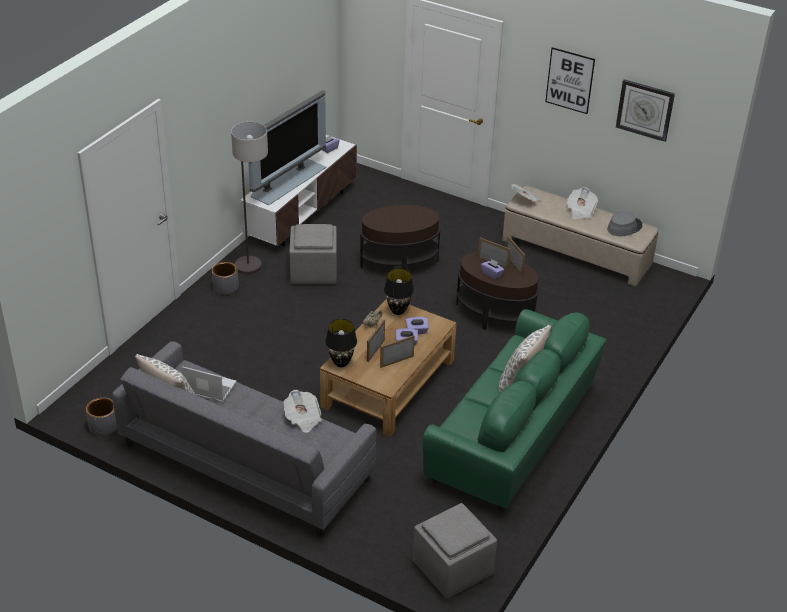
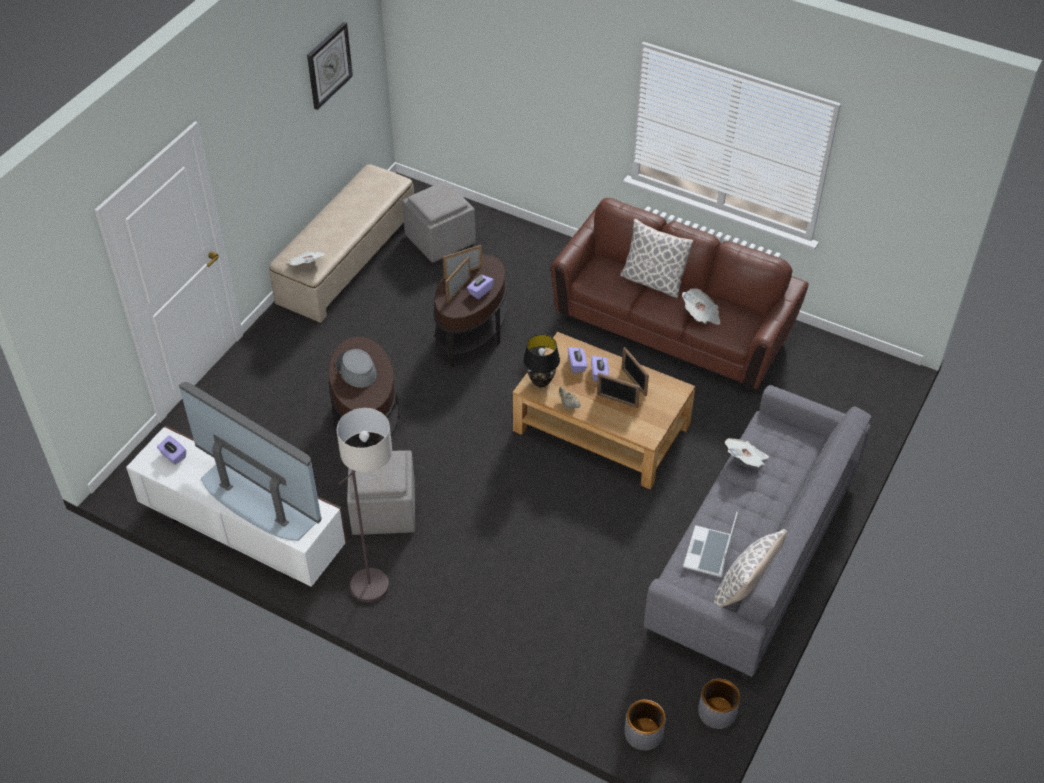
camera: 90 degrees left, 10 degrees up
(225, 287) = (419, 608): grey planter -> grey planter (643, 734)
(341, 363) = (644, 431): black table lamp -> none
(452, 567) = (862, 376): grey ottoman -> grey ottoman (439, 240)
(513, 436) = (673, 326): green sofa -> brown sofa
(570, 80) = (268, 111): picture -> none
(580, 211) = (333, 220): newspaper -> newspaper (701, 315)
(624, 227) = (369, 187): grey hat -> grey hat (356, 370)

